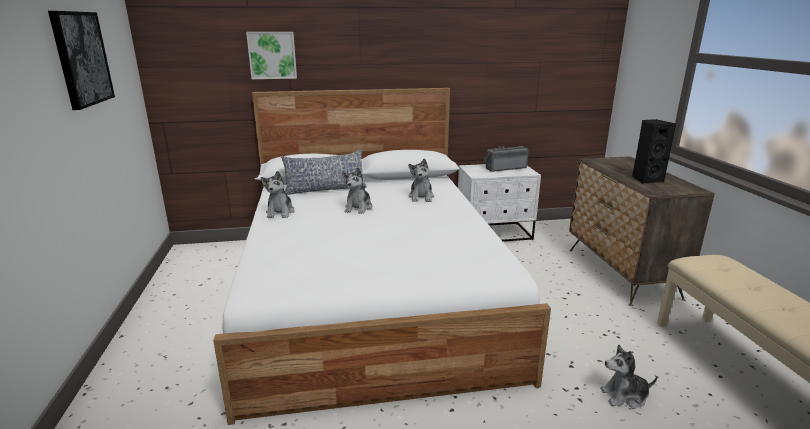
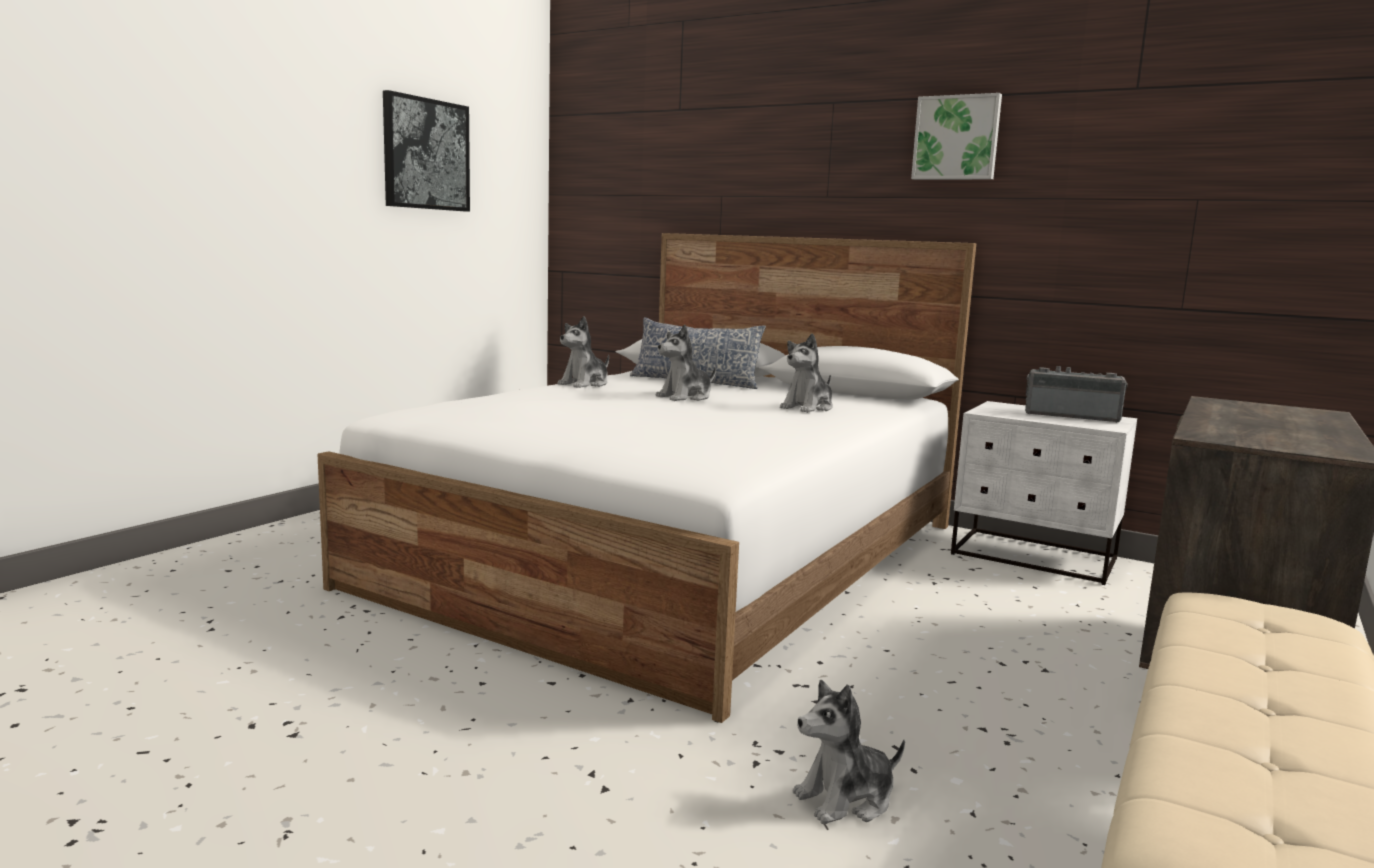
camera: 40 degrees right, 10 degrees down
(272, 55) = (700, 180): picture -> picture (956, 138)
(625, 396) = (846, 799): plush toy -> plush toy turned 60 degrees counterclockwise
(646, 179) = (1255, 428): black speaker -> none

